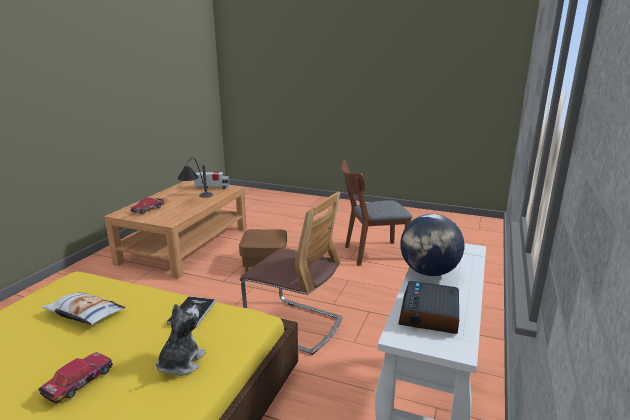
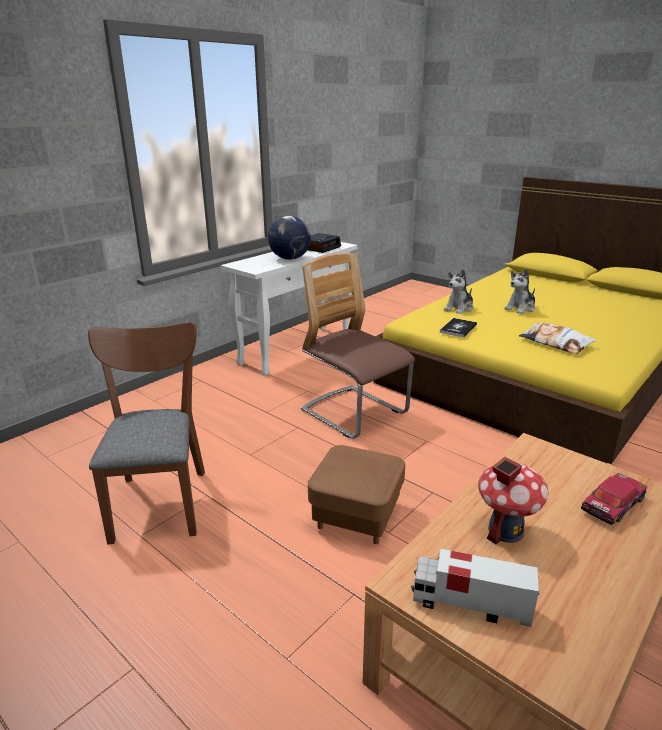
camera: 160 degrees left, 5 degrees up
(78, 382) = (520, 308): toy car -> plush toy
(196, 199) = (505, 530): table lamp -> toy house
(371, 253) = (160, 498): brown chair -> brown chair turned 105 degrees counterclockwise

